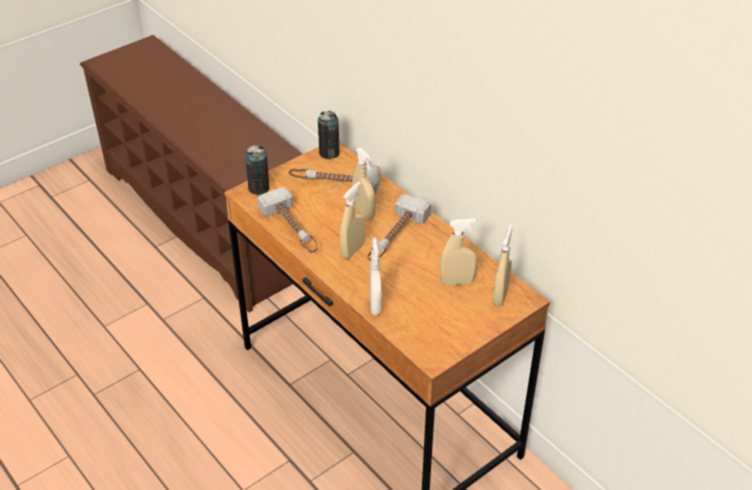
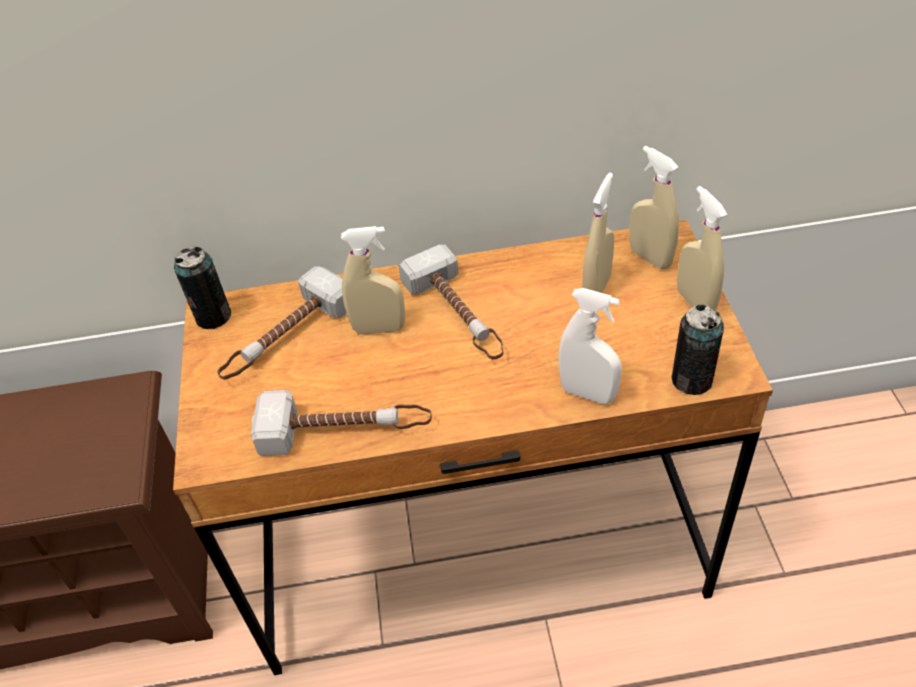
camera: 55 degrees left, 5 degrees up
(259, 188) = (211, 436): can -> can (691, 380)
(352, 250) = (452, 373): beige spray bottle -> beige spray bottle (695, 302)

